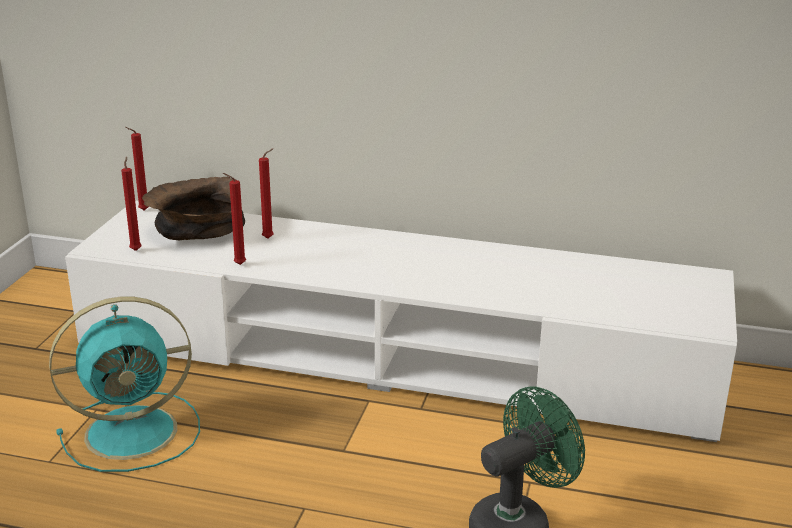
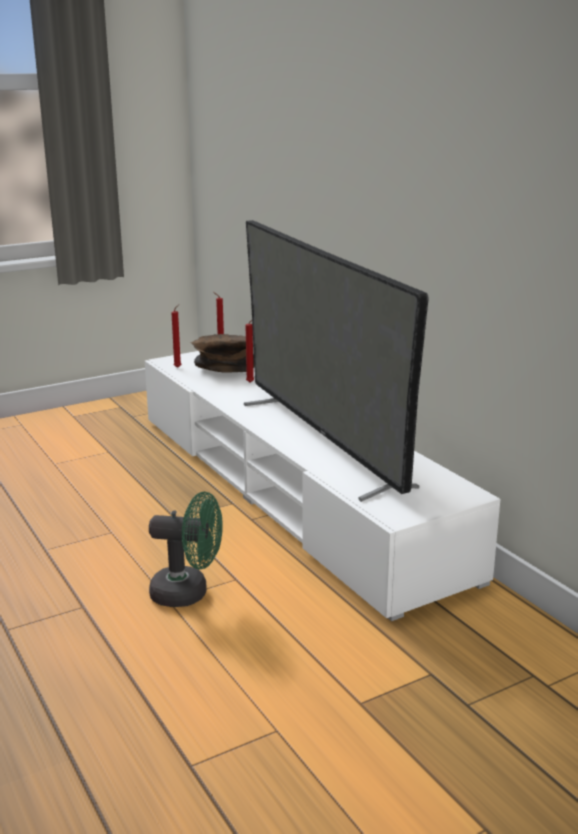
camera: 45 degrees right, 5 degrees down
(135, 431) = (106, 467): turquoise fan -> none
(238, 265) = (208, 389): red candle -> none
(488, 278) = (322, 441): none -> television

